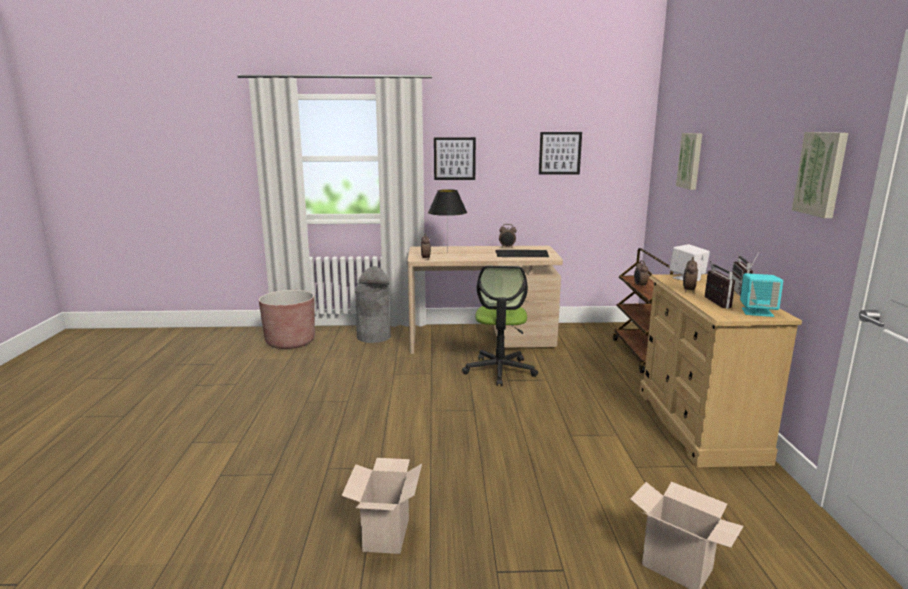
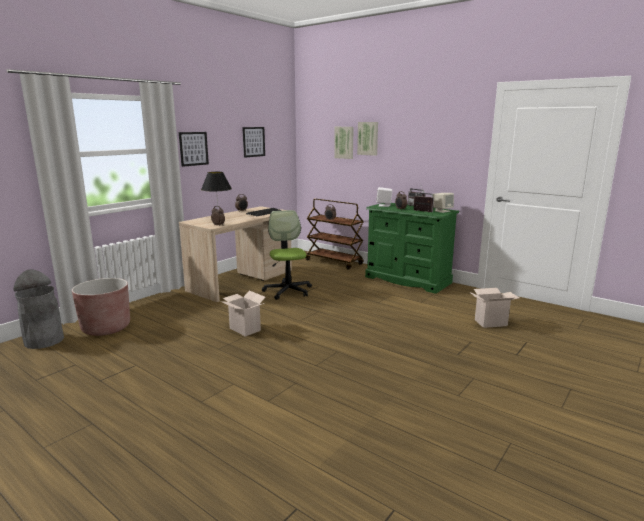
camera: 50 degrees left, 0 degrees up
(374, 336) = (166, 302): grey trash can -> grey trash can (44, 340)
(385, 533) = (400, 368): cardboard box -> cardboard box (243, 329)
(500, 370) = (288, 291): office chair -> office chair turned 150 degrees counterclockwise
(698, 425) = (407, 280): beige dresser -> green dresser
(757, 312) = (442, 211): turquoise speaker -> beige speaker
(822, 174) = (457, 143): picture -> picture (368, 138)

